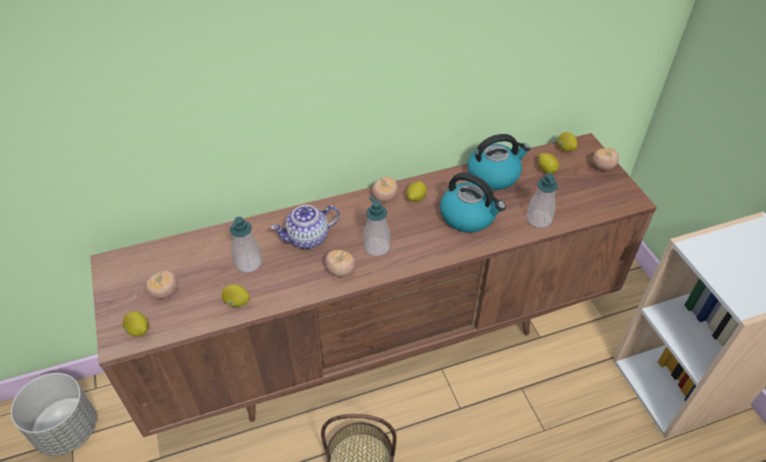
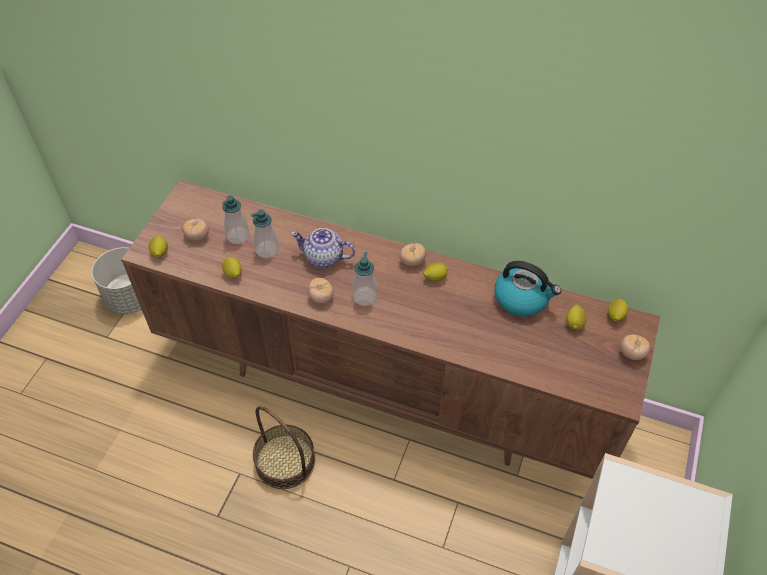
camera: 40 degrees right, 5 degrees up
(468, 216) = (461, 319): kettle -> none
(538, 219) = (516, 360): soap dispenser -> soap dispenser (238, 236)

